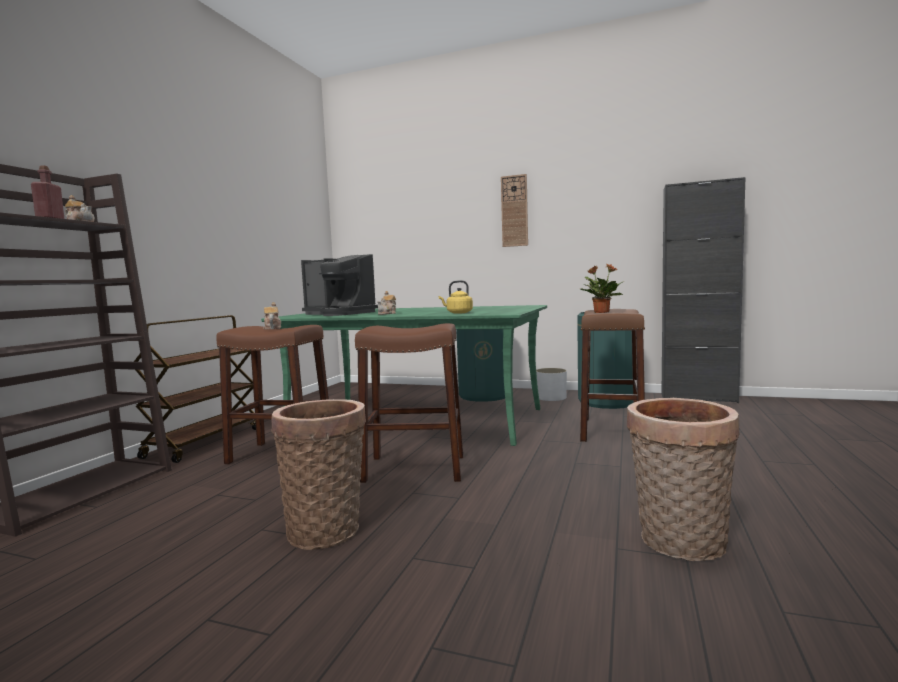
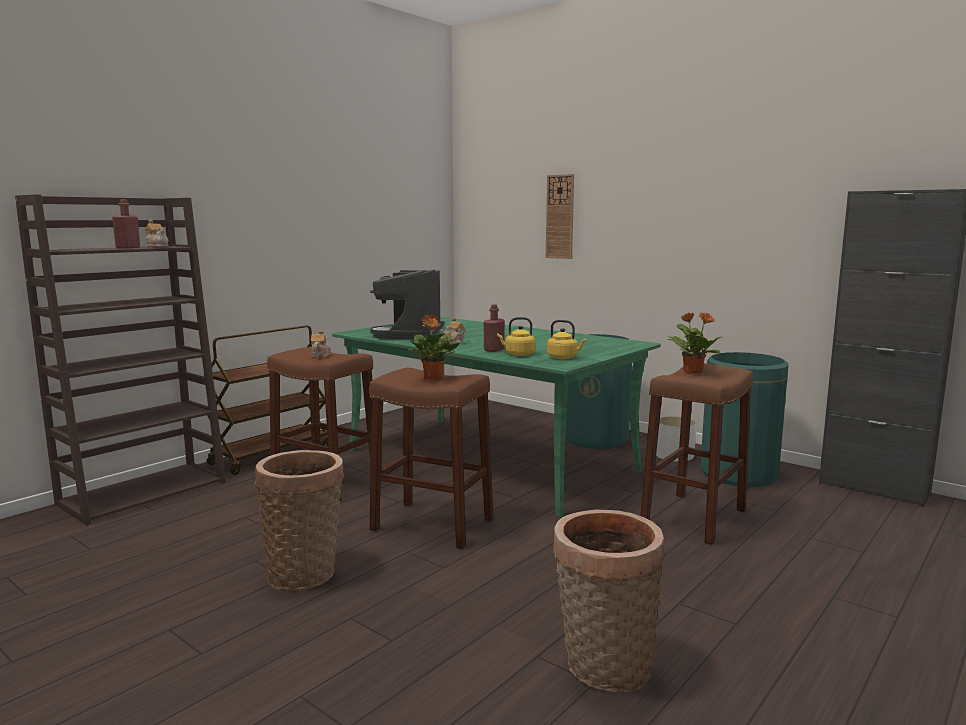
camera: 20 degrees right, 5 degrees up
(340, 314) = (412, 334): coffee machine -> coffee machine turned 45 degrees clockwise
(411, 327) = (433, 378): none -> potted plant
(431, 313) = (494, 350): none -> red bottle
(499, 311) = (564, 358): none -> yellow kettle
(514, 211) = (660, 206): wall clock -> wall clock (560, 217)

